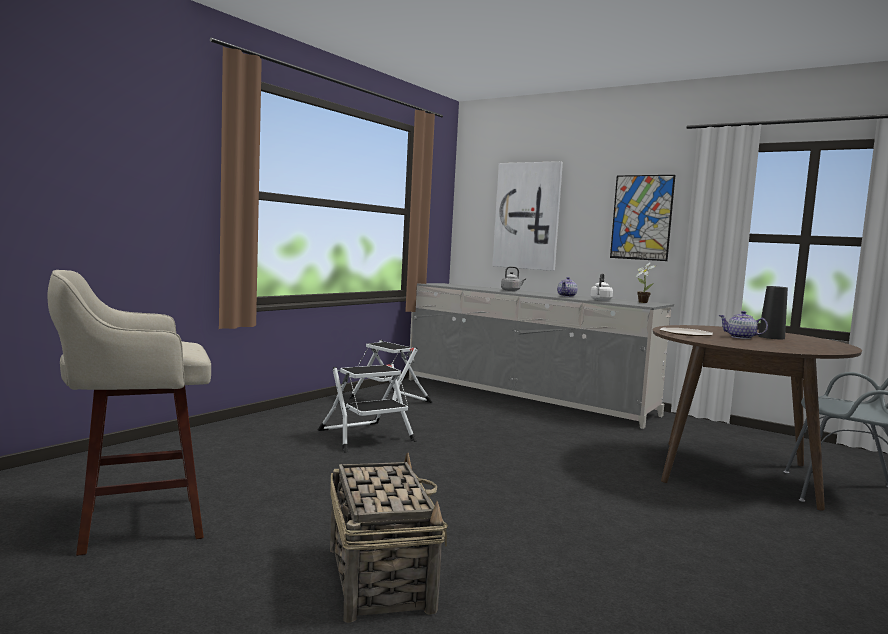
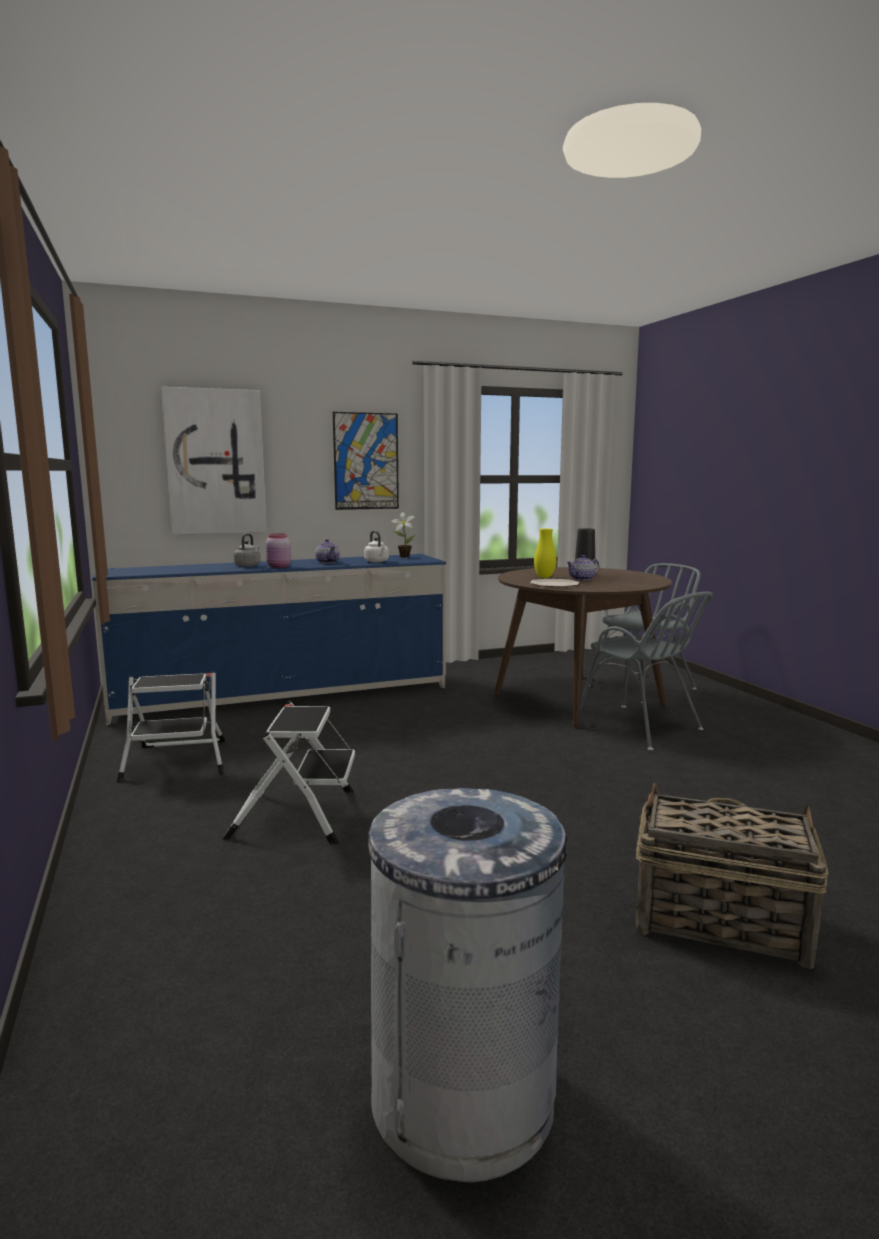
camera: 55 degrees left, 5 degrees up
(134, 525) = (464, 1097): beige stool -> grey trash can
(522, 293) = (279, 567): none -> pink jar
(525, 396) = (282, 694): grey cabinet -> blue cabinet
(713, 331) = (544, 577): none -> yellow vase
(726, 507) = (641, 727): none -> grey chair

